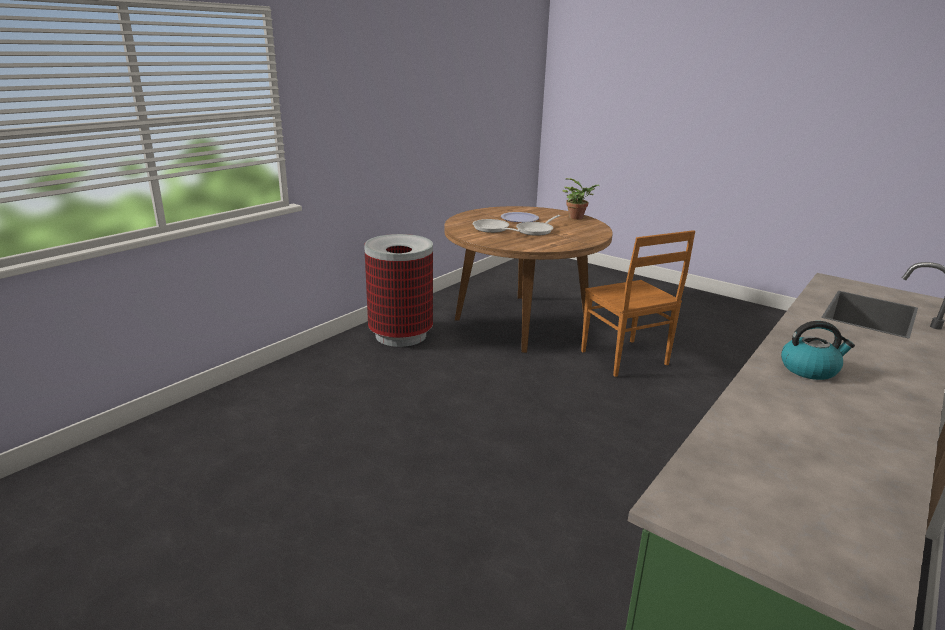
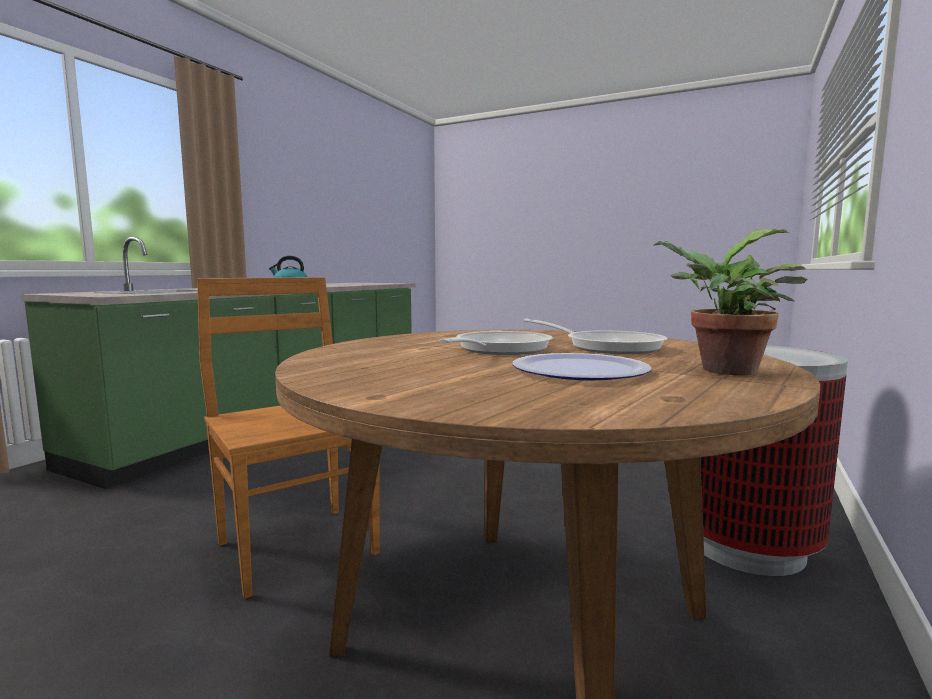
camera: 170 degrees right, 15 degrees down
(578, 218) = (366, 385): potted plant -> potted plant (721, 370)

